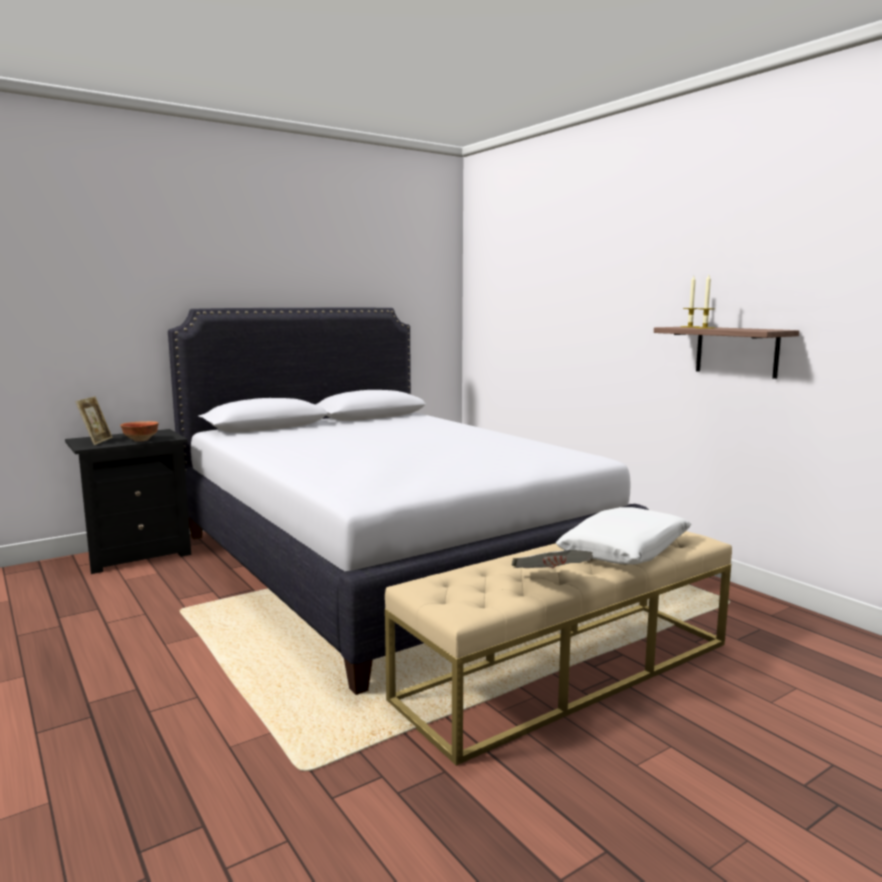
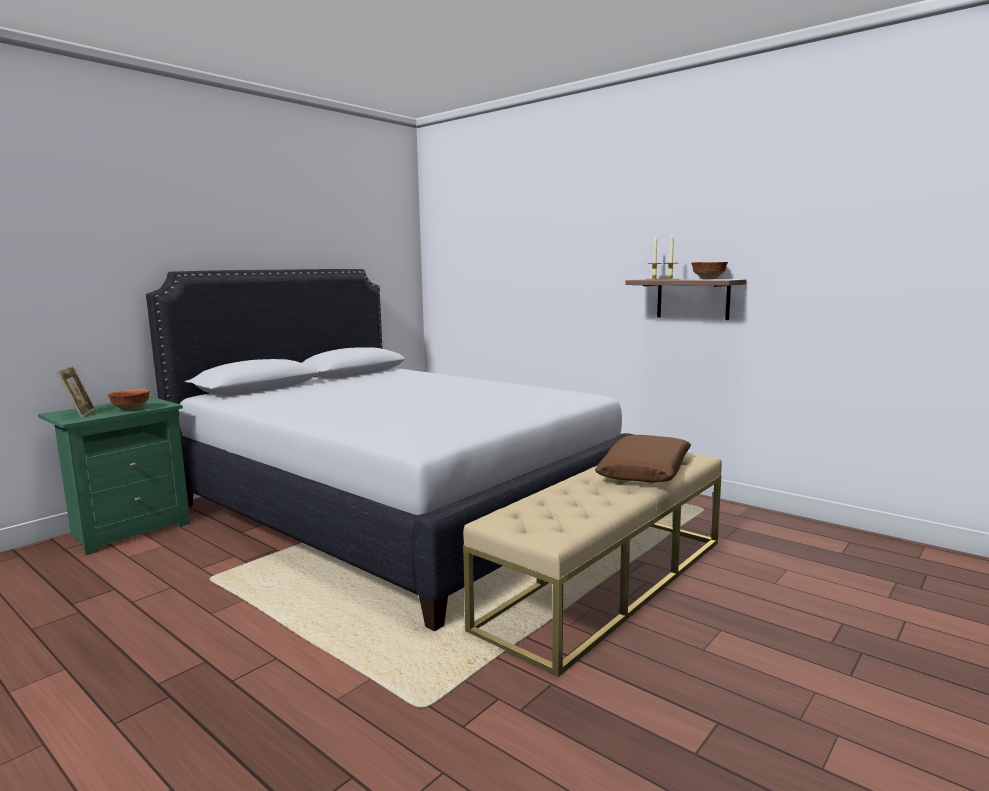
camera: 15 degrees left, 0 degrees up
(137, 554) = (128, 530): black nightstand -> green nightstand
(550, 582) = (606, 503): newspaper -> none
(625, 550) = (645, 471): white pillow -> brown pillow
(750, 328) = (708, 279): none -> bowl

